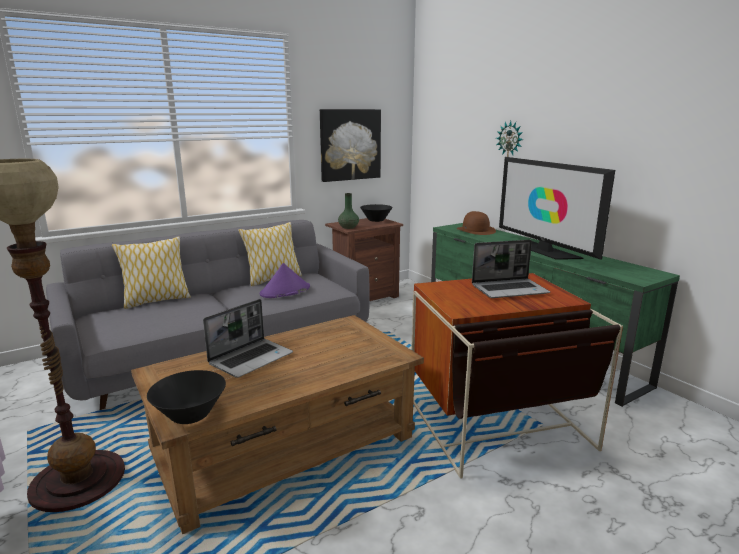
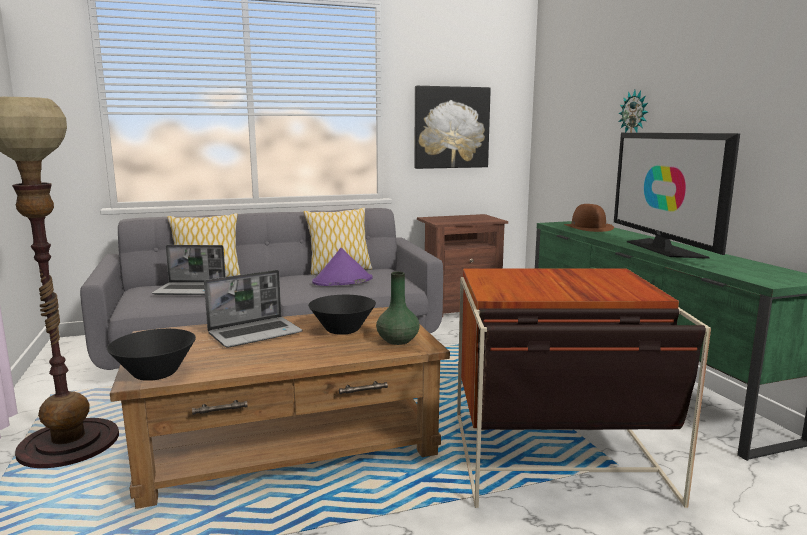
camera: 15 degrees right, 5 degrees down
(348, 227) = (439, 221): green vase -> green vase (397, 341)
(376, 220) = (478, 217): black bowl -> black bowl (343, 330)
(510, 290) = (578, 281): laptop -> laptop (191, 290)

